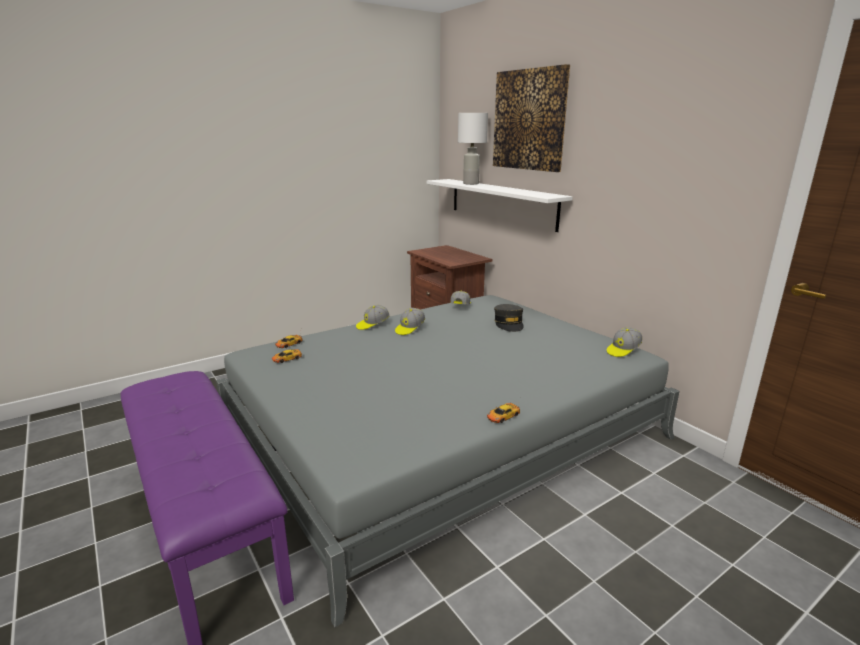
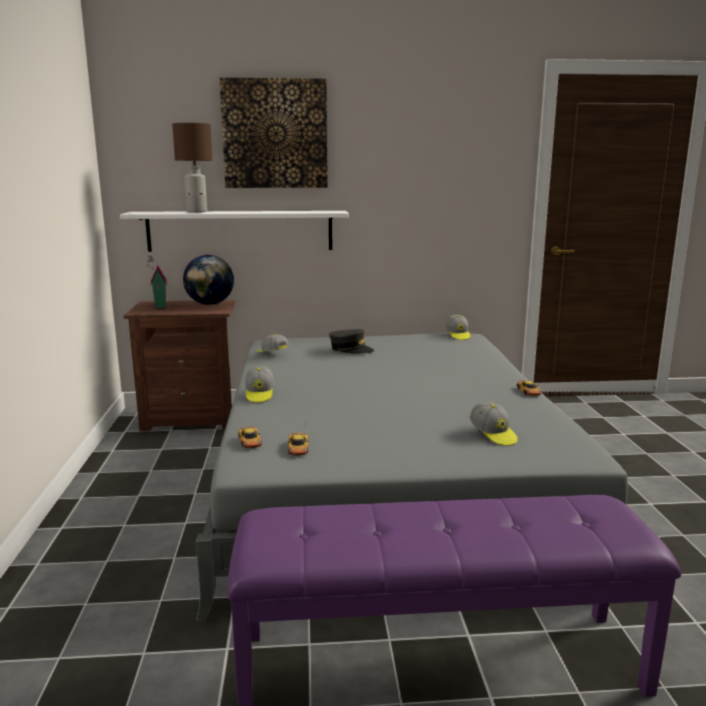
camera: 60 degrees left, 5 degrees down
(409, 329) = (304, 381): cap -> cap (493, 435)
(440, 250) = (159, 306): none -> toy house
(466, 257) = (210, 304): none -> globe
(471, 184) = (197, 212): white table lamp -> brown table lamp

